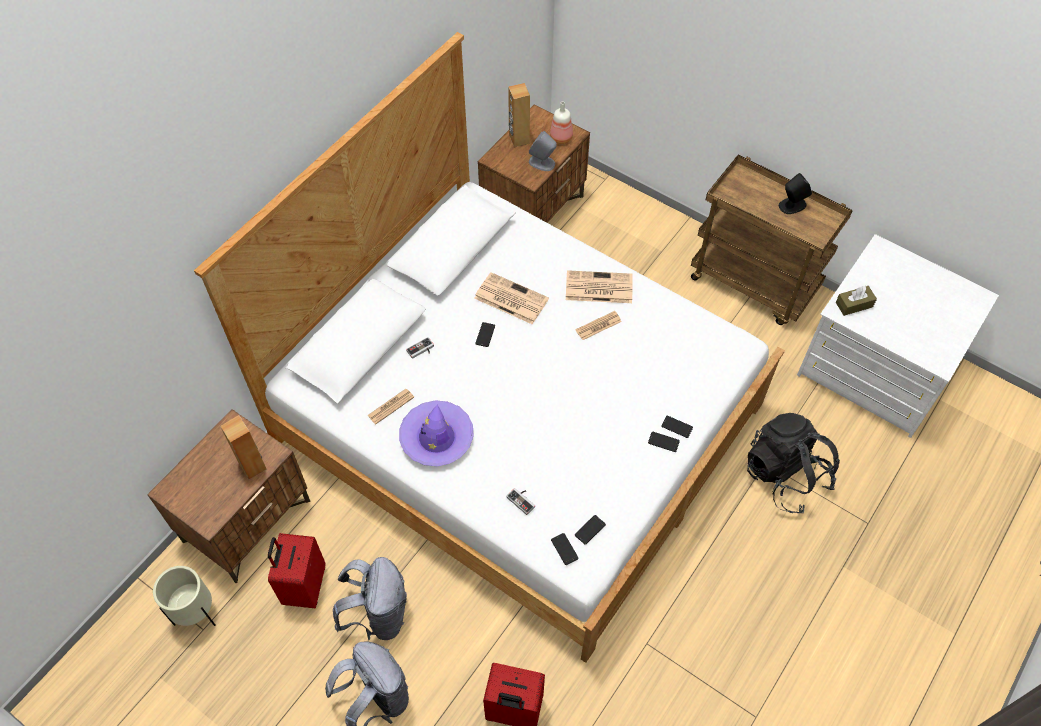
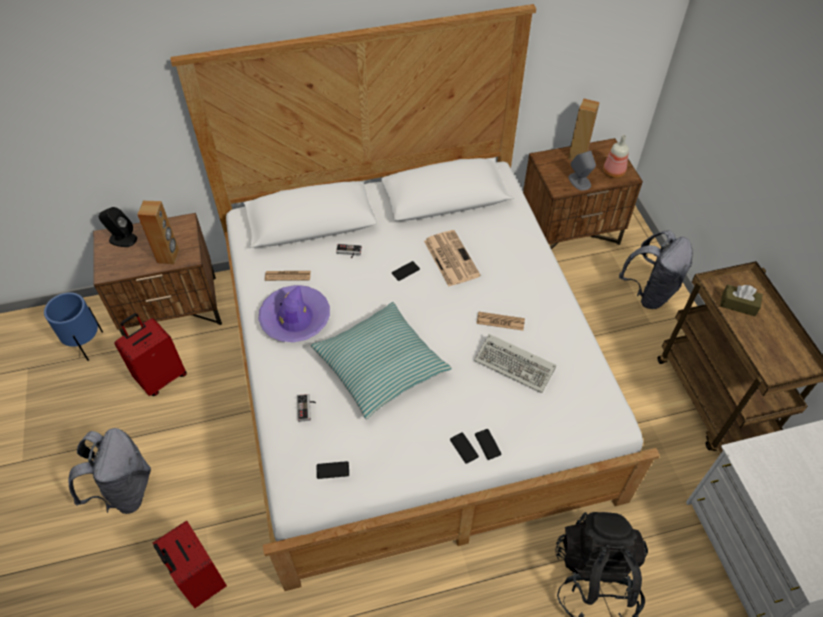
camera: 40 degrees right, 5 degrees down
(196, 613) = (86, 345): beige planter -> blue planter
(378, 614) = (185, 433): grey backpack -> grey backpack (649, 292)
(544, 425) = (380, 366): none -> pillow
(564, 549) = (298, 469): phone -> none
(597, 288) = (529, 293): newspaper -> none
(641, 352) = (516, 365): none -> keyboard
(792, 205) = (775, 334): black speaker -> black speaker (122, 239)
(854, 304) = (765, 460): brown tissue box -> brown tissue box (738, 305)

